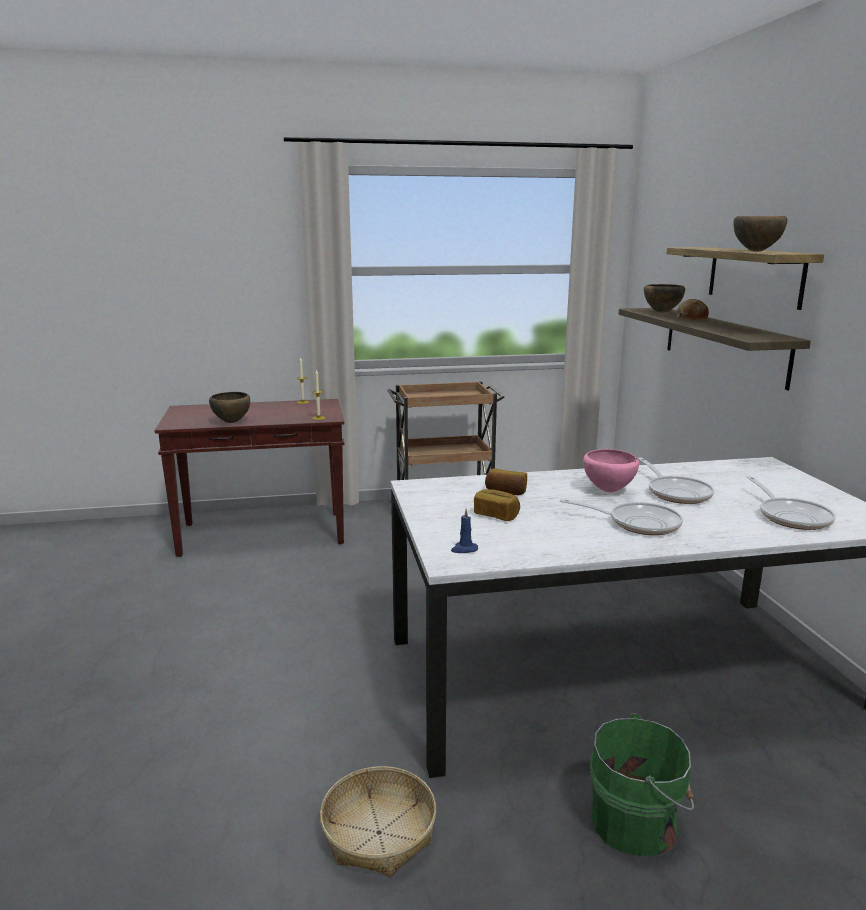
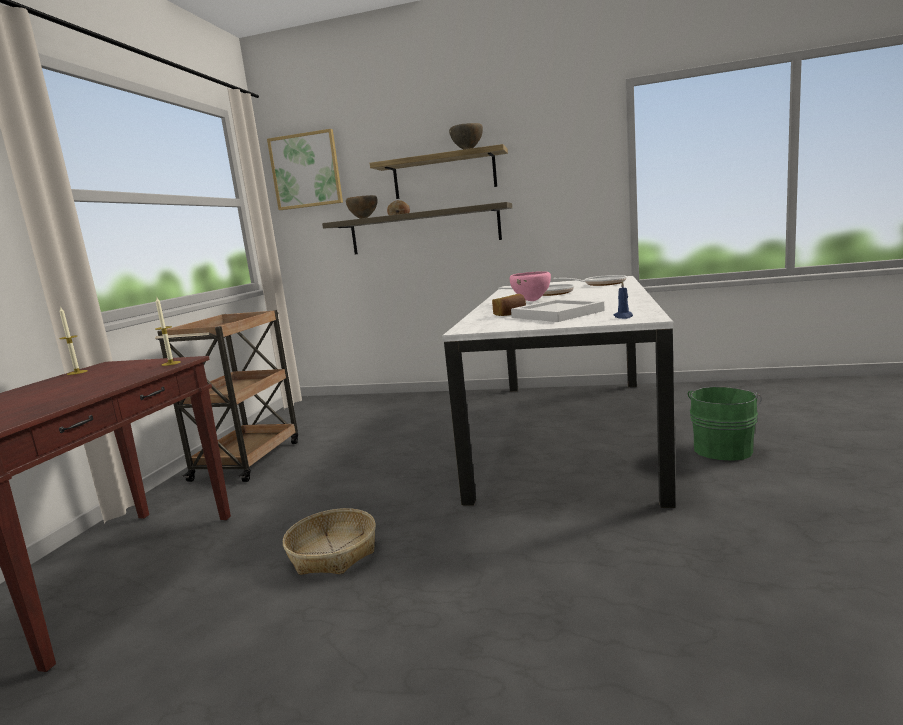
camera: 65 degrees left, 5 degrees down
(232, 422) = (75, 397): brown bowl -> none
(379, 832) = (741, 535): basket -> basket (333, 553)
(496, 515) = (558, 314): bread -> white tray
(638, 523) = (595, 297): frying pan -> none
(655, 237) = (306, 170): none -> picture

